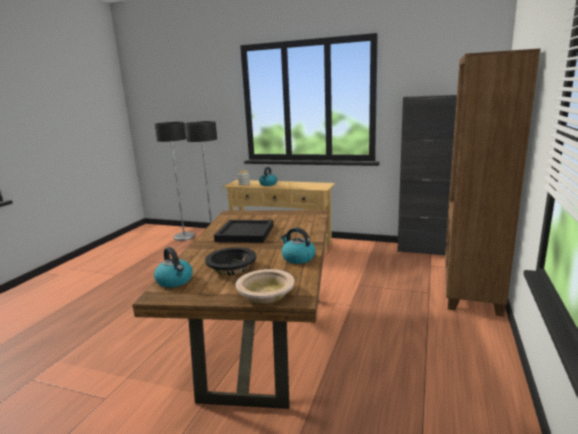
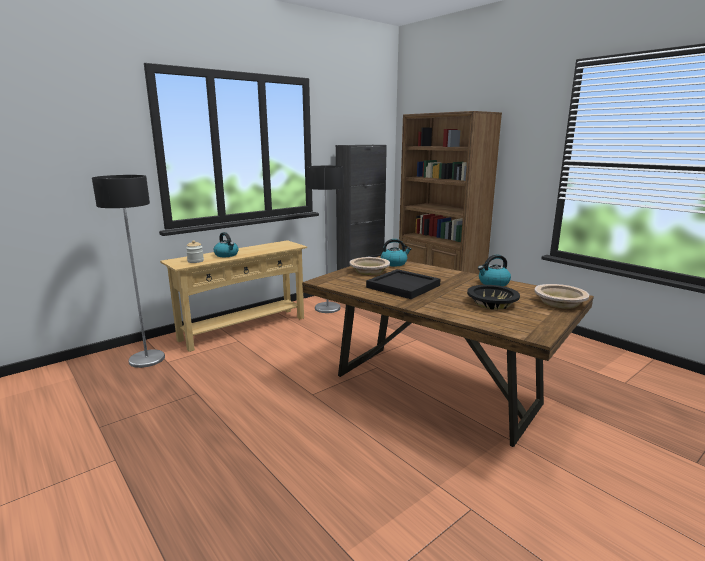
camera: 60 degrees left, 0 degrees up
(175, 281) = (506, 325): kettle -> kettle (394, 263)
(184, 237) = (84, 375): floor lamp -> floor lamp (327, 308)
(274, 217) = (369, 271): none -> beige bowl

